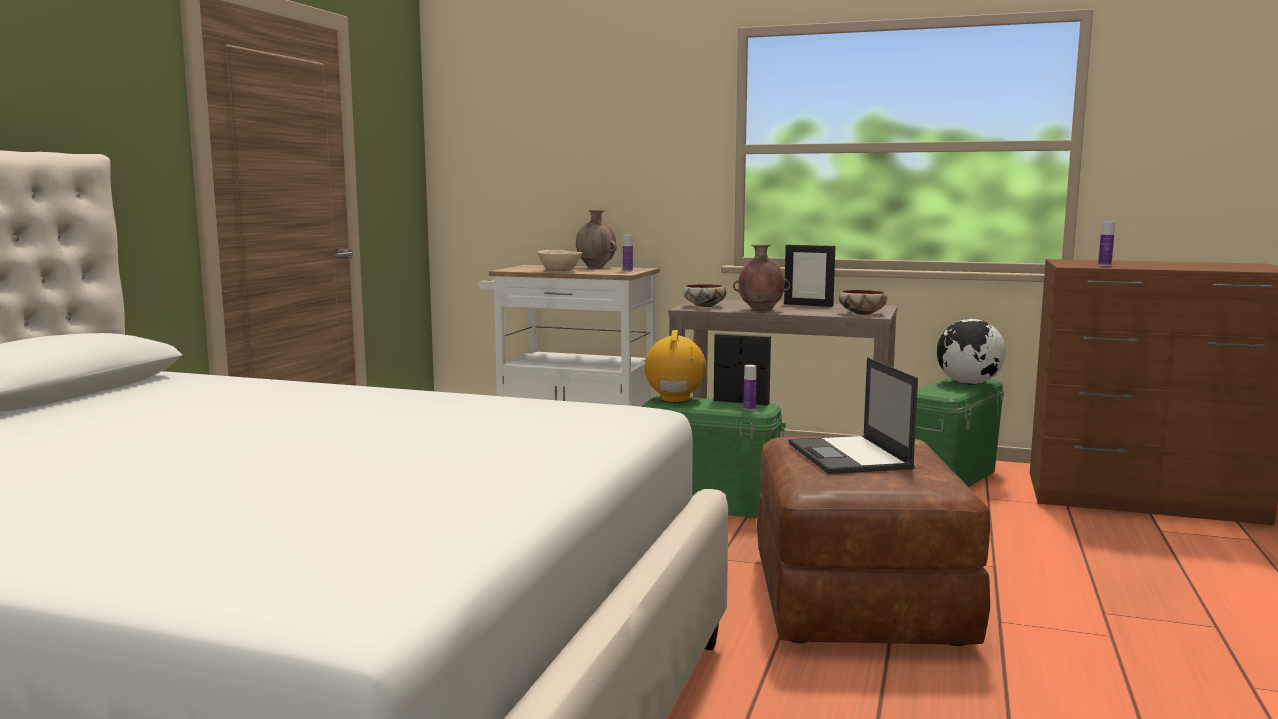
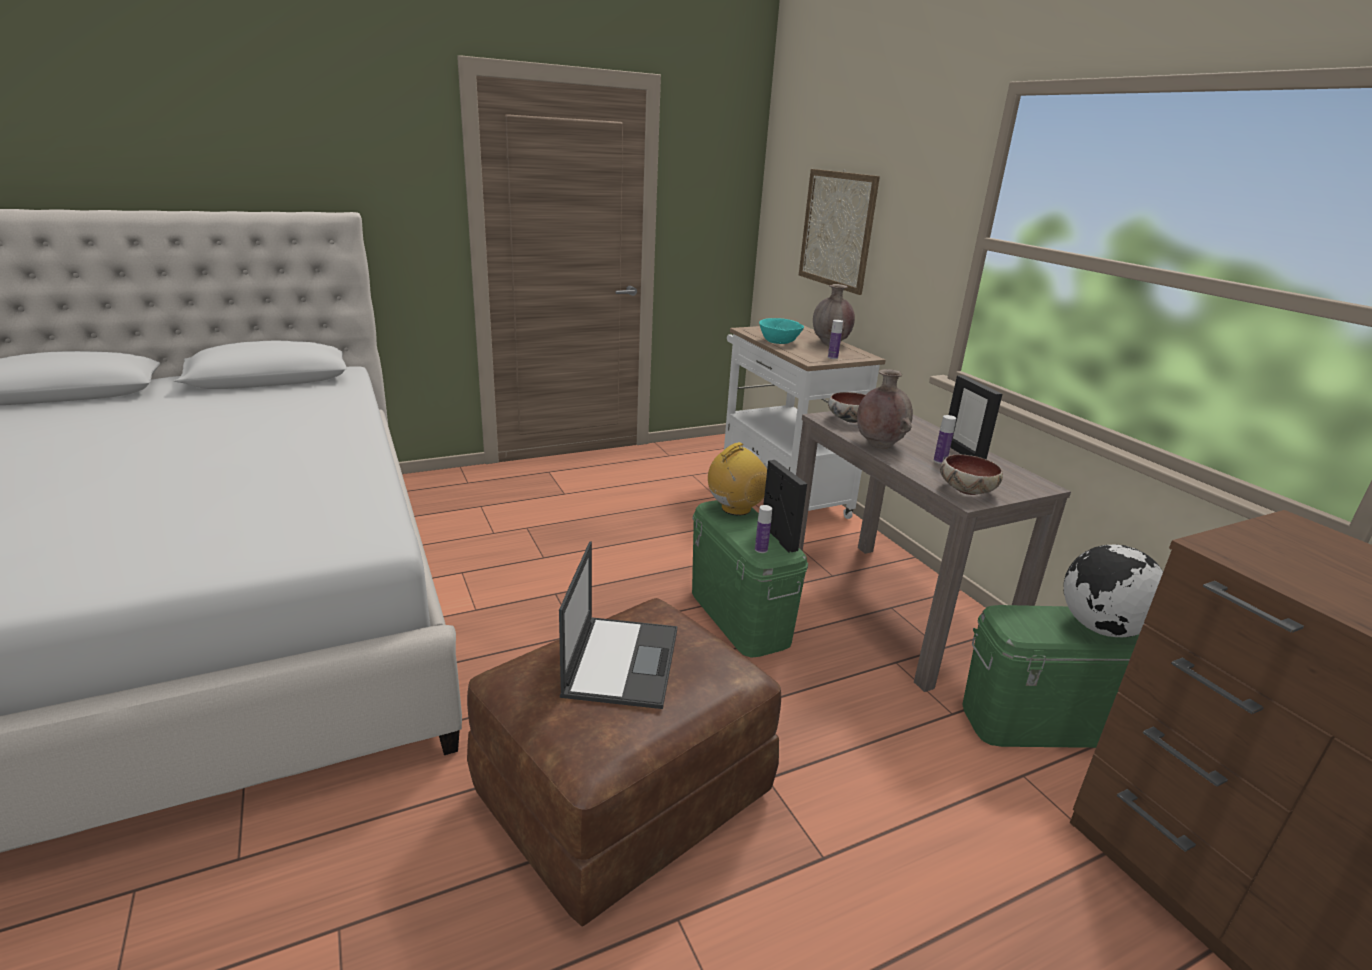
camera: 45 degrees right, 15 degrees up
(559, 163) = (837, 228): none -> picture
(560, 271) = (778, 342): beige bowl -> turquoise bowl
(850, 456) = (622, 660): laptop -> laptop turned 150 degrees clockwise
(1104, 265) = (1288, 567): bottle -> bottle (940, 461)

